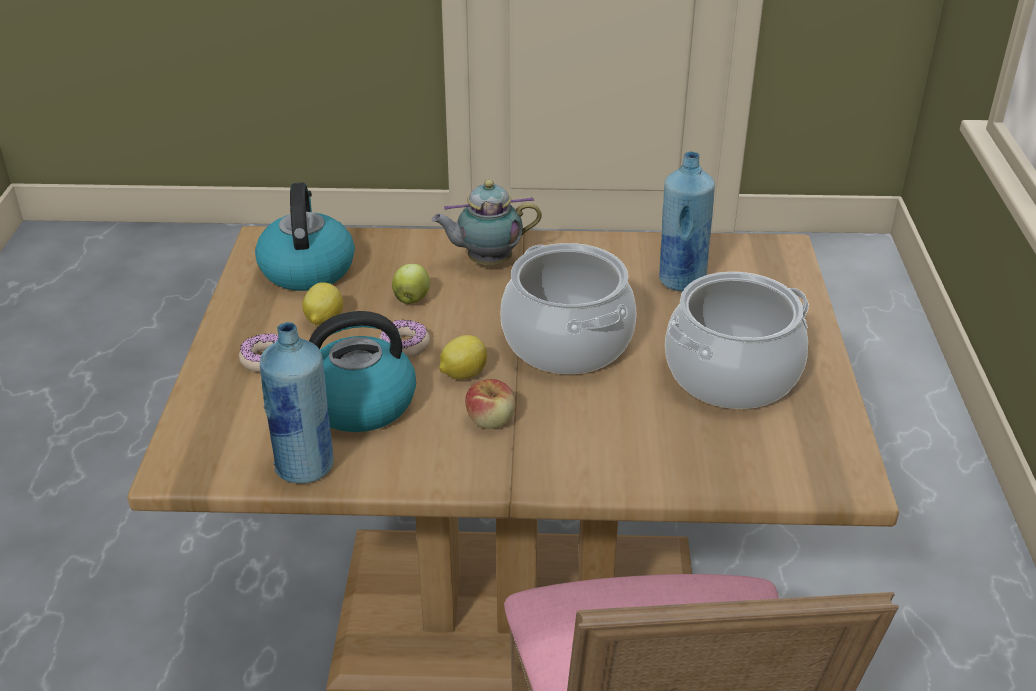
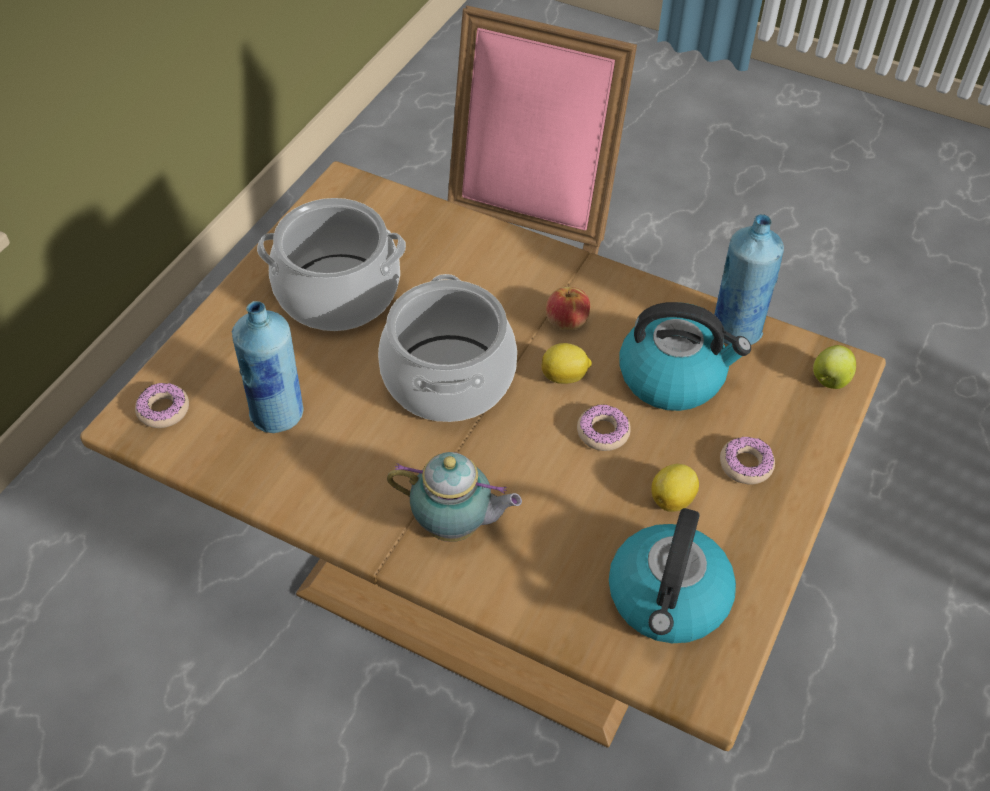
camera: 155 degrees left, 15 degrees up
(412, 299) = (567, 496): apple -> apple (829, 380)
(769, 259) = (163, 410): none -> donut

